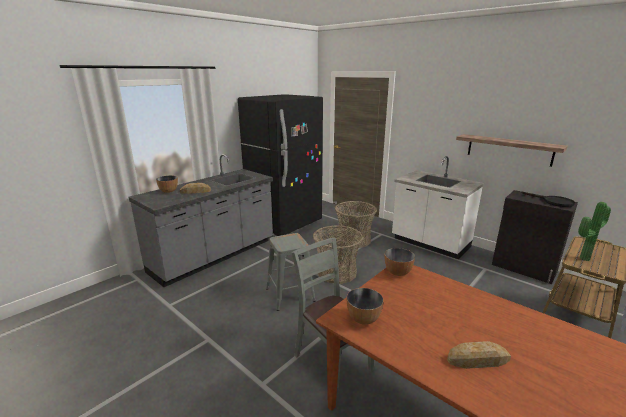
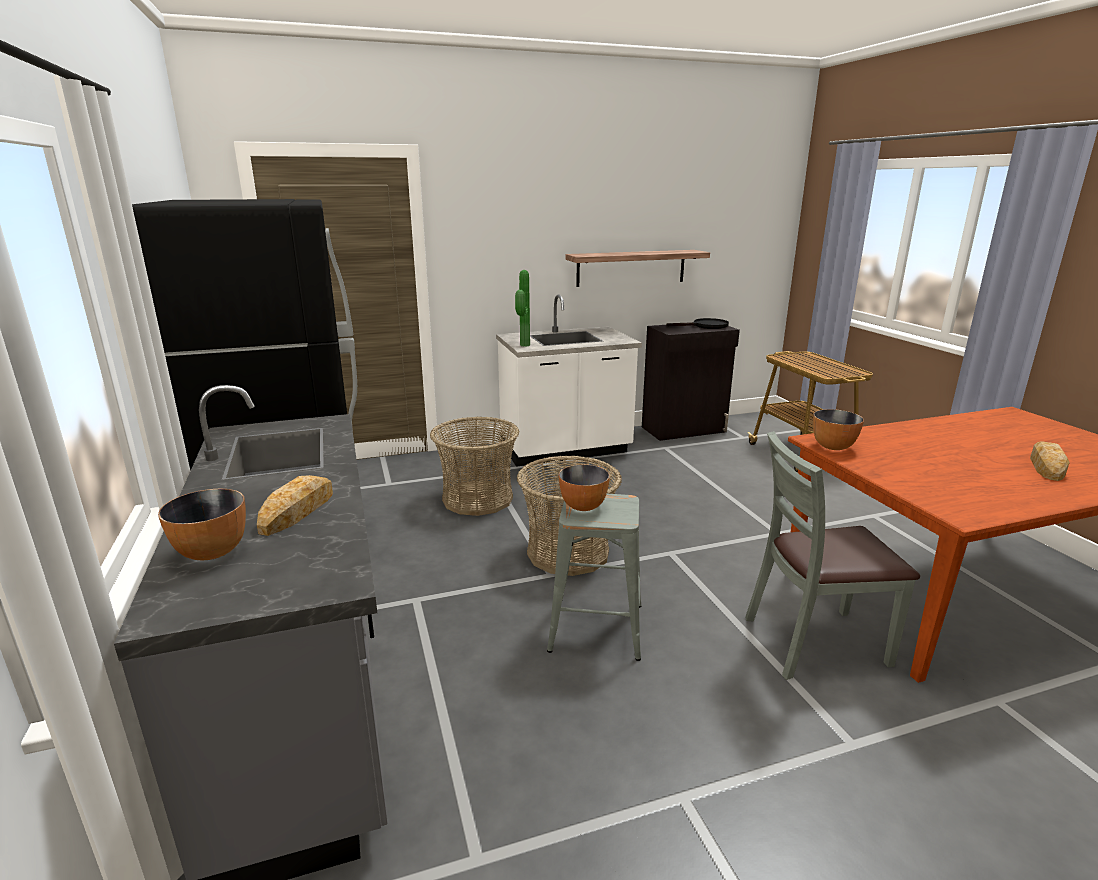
camera: 60 degrees left, 0 degrees up
(363, 319) = (962, 499): bowl -> bowl (583, 506)
(582, 258) = (818, 370): potted plant -> potted plant (523, 345)

